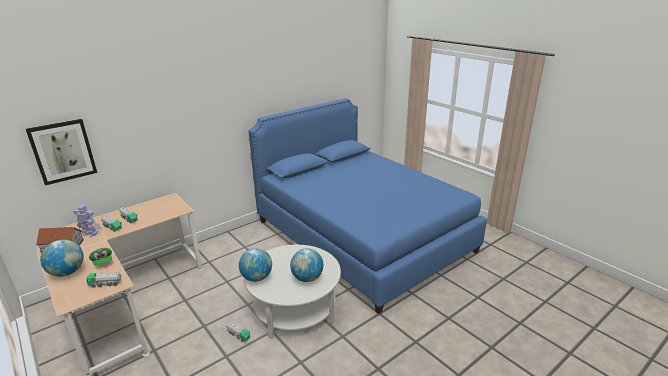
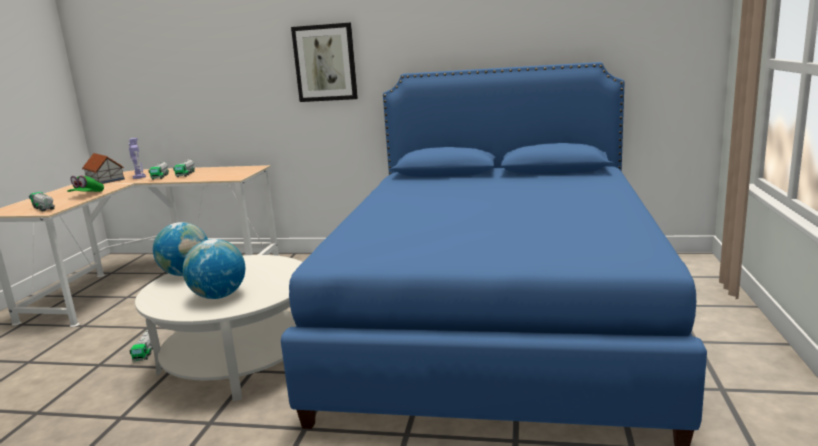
camera: 50 degrees right, 10 degrees down
(63, 151) = (152, 78): picture -> picture (325, 63)
(67, 272) = (56, 195): globe -> none

